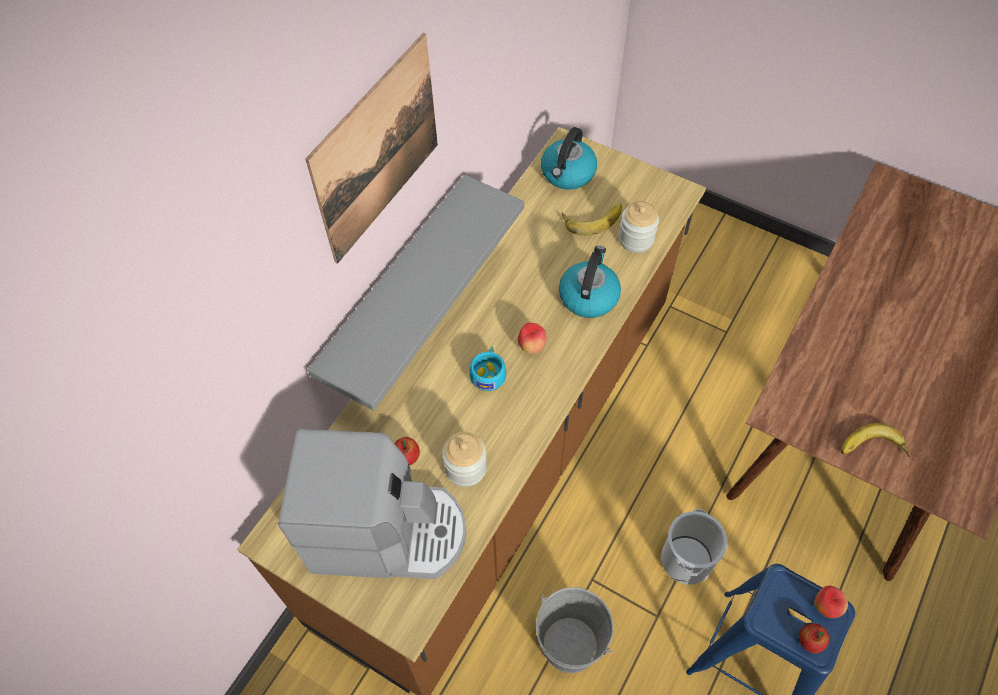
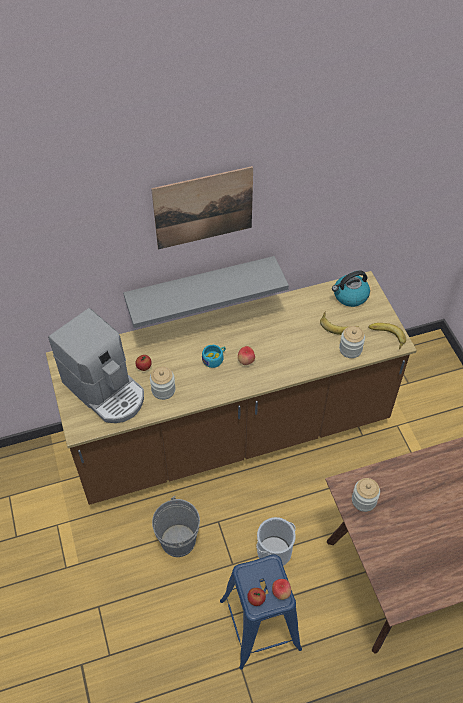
camera: 40 degrees right, 5 degrees down
(588, 296) = (297, 358): kettle -> none
(812, 414) = (364, 500): none -> jar
(872, 449) = (376, 540): banana -> banana (386, 337)

